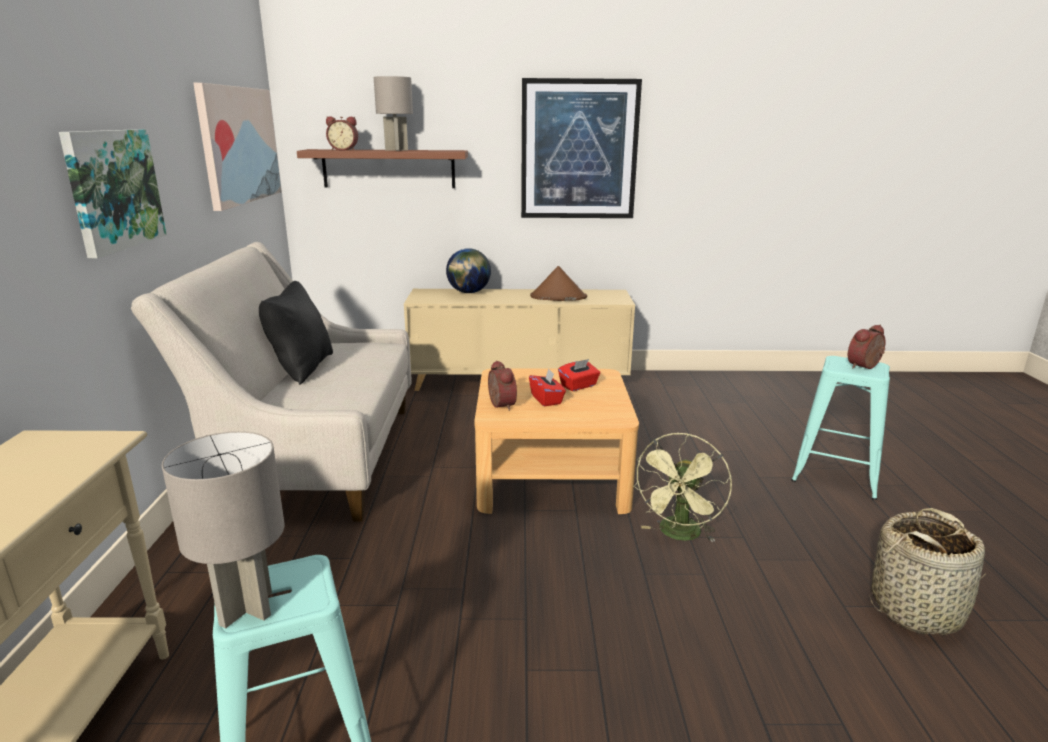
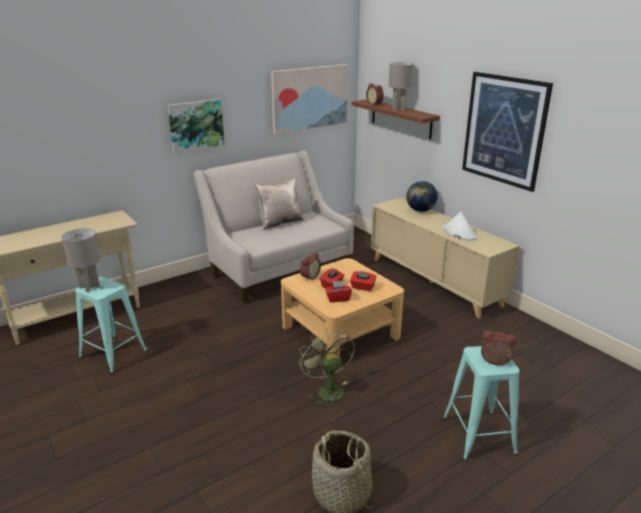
camera: 55 degrees right, 5 degrees up
(301, 368) = (279, 222): black pillow -> beige pillow
(558, 297) = (459, 233): brown hat -> white hat
(589, 407) = (338, 298): none -> red tissue box
(679, 535) = (327, 390): green fan -> green fan turned 75 degrees clockwise

